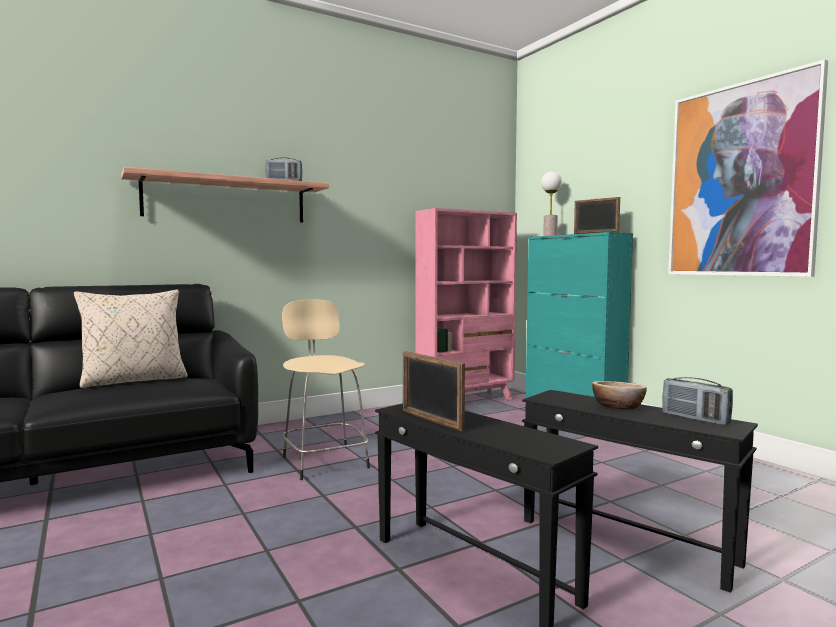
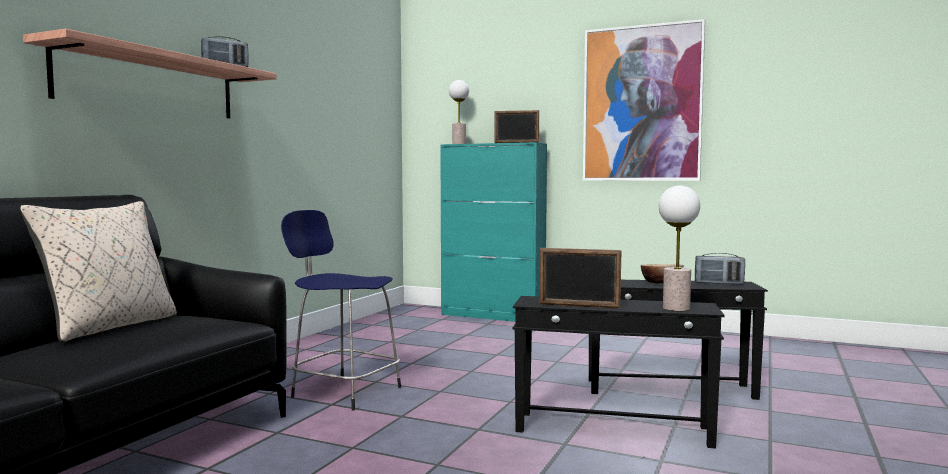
camera: 35 degrees left, 0 degrees up
(324, 461) = (344, 391): beige stool -> blue stool
(466, 401) = (384, 320): pink bookcase -> none
(522, 443) = (676, 308): none -> table lamp

